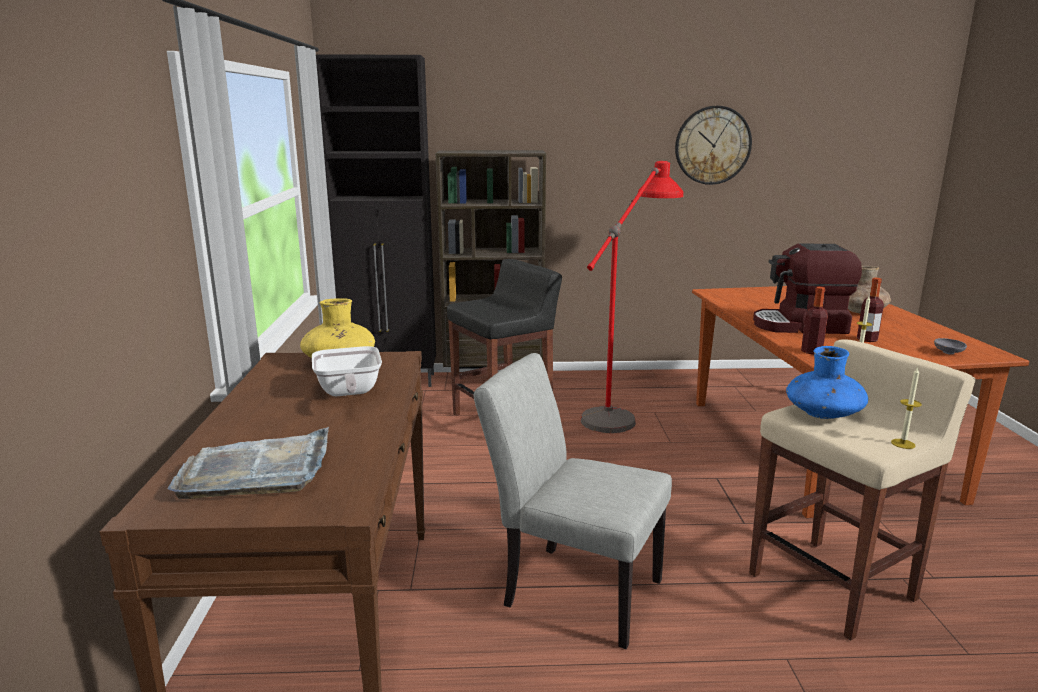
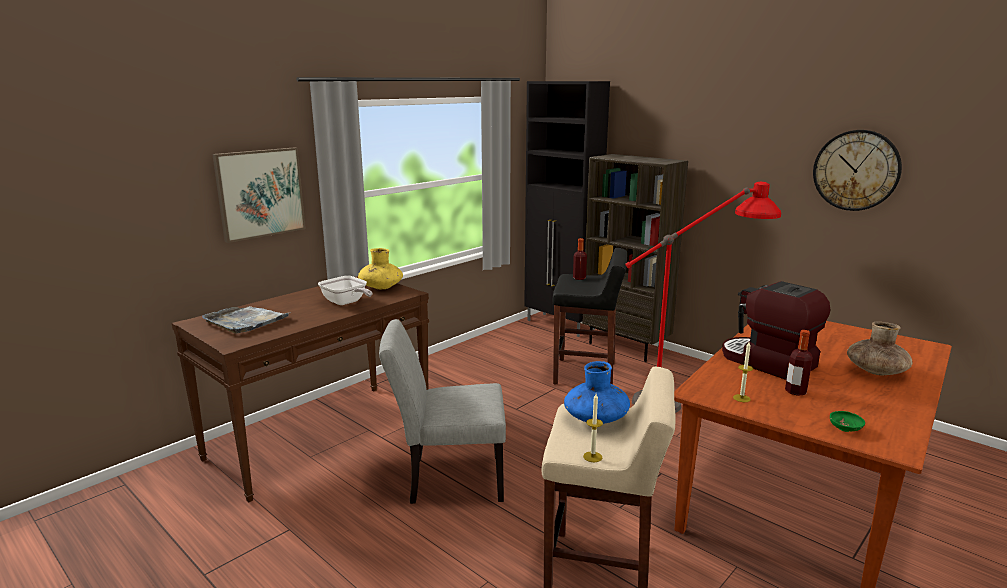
camera: 45 degrees right, 0 degrees up
(124, 228) = (260, 193): none -> picture
(348, 393) = (346, 303): frying pan -> frying pan turned 75 degrees counterclockwise
(571, 589) = (447, 479): grey chair -> grey chair turned 75 degrees counterclockwise
(811, 351) = (709, 381): bottle -> bottle (579, 278)
(948, 352) = (845, 429): grey bowl -> green bowl

